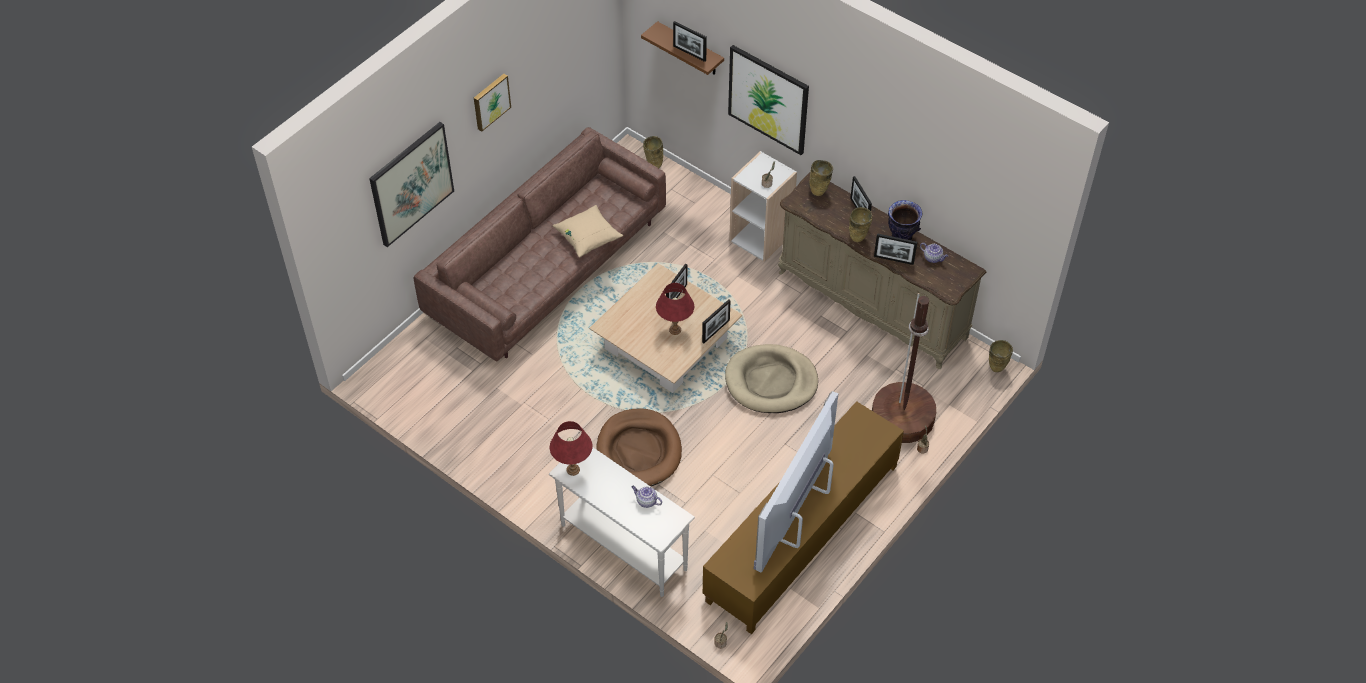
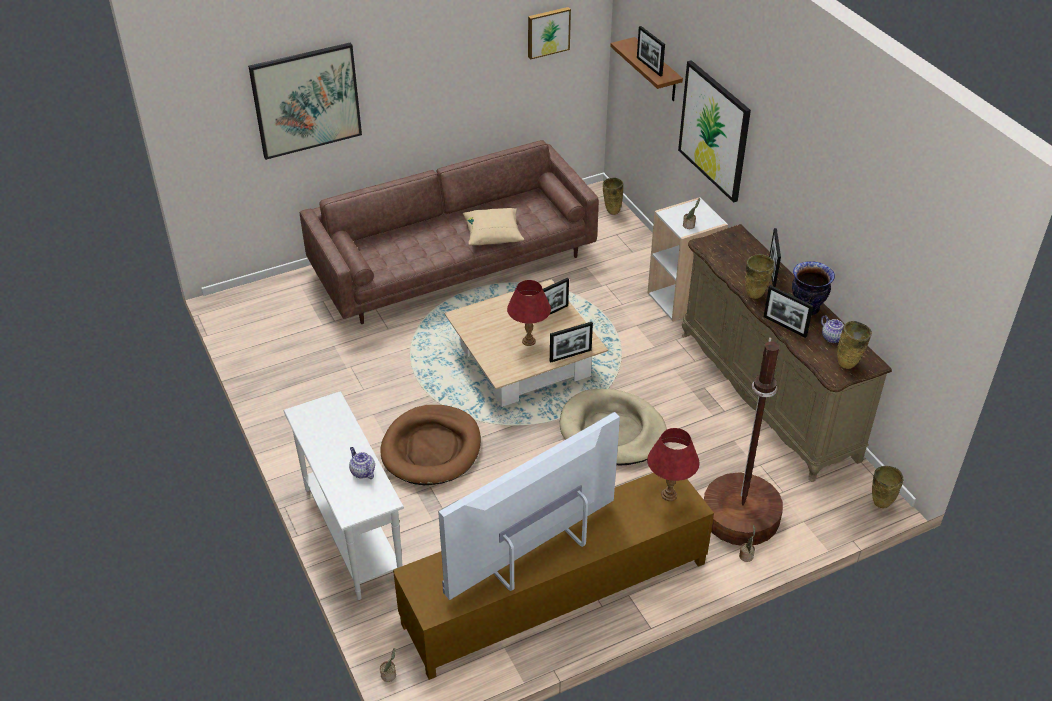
camera: 25 degrees right, 10 degrees down
(490, 101) = (422, 51): picture -> picture (548, 32)
(573, 470) = (309, 415): red table lamp -> red table lamp (669, 495)
(819, 192) = (738, 243): beige vase -> beige vase (848, 365)

